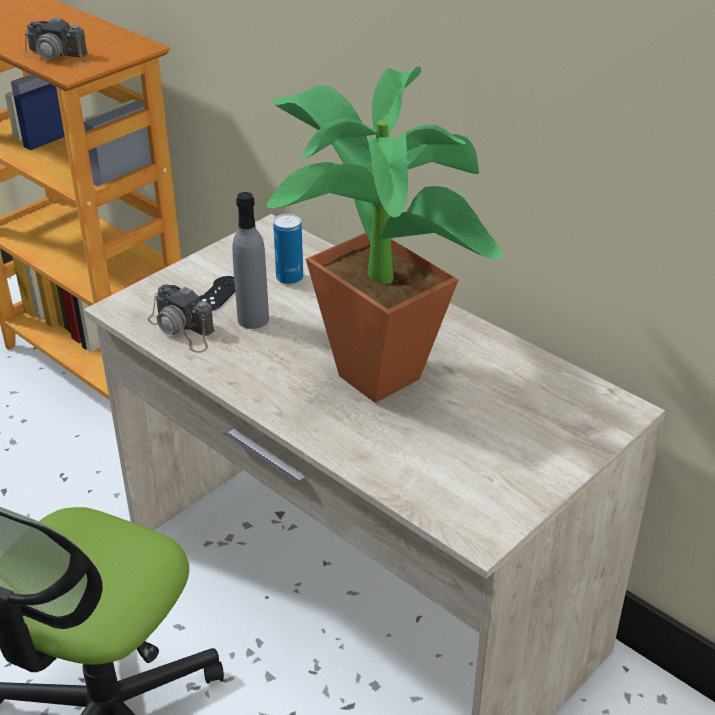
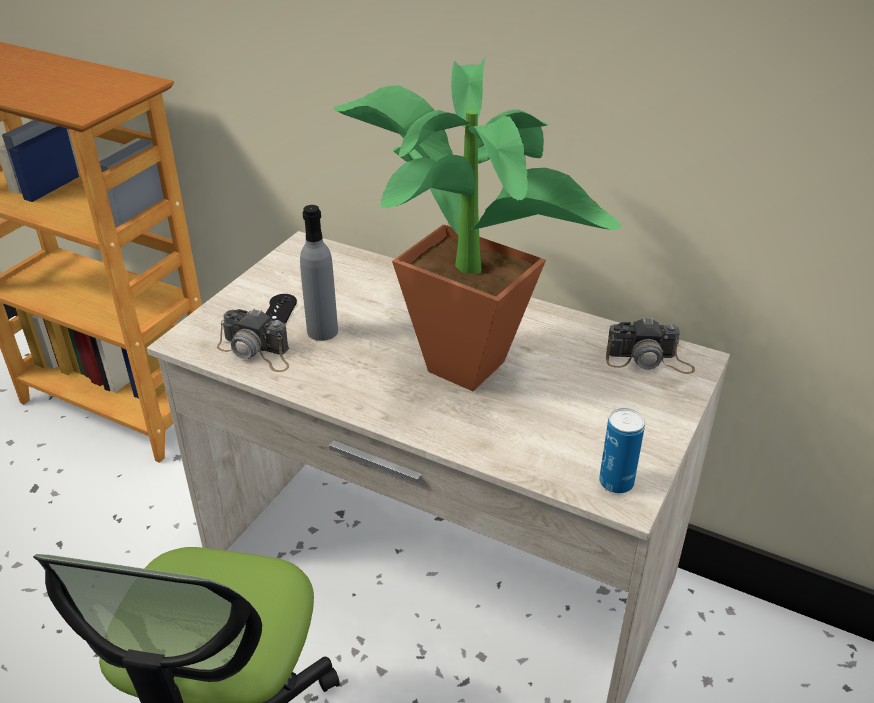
camera: 15 degrees left, 0 degrees up
(59, 56) = (63, 100): camera -> camera (649, 360)
(289, 278) = (341, 287): can -> can (616, 482)

